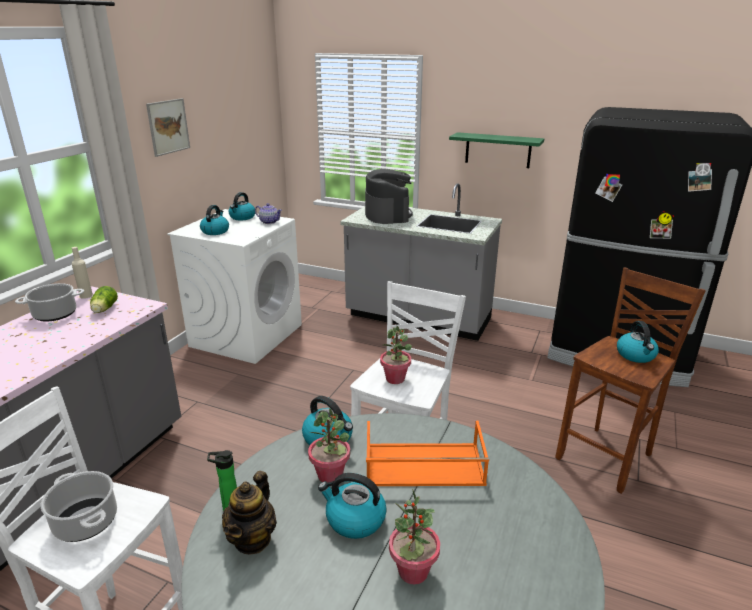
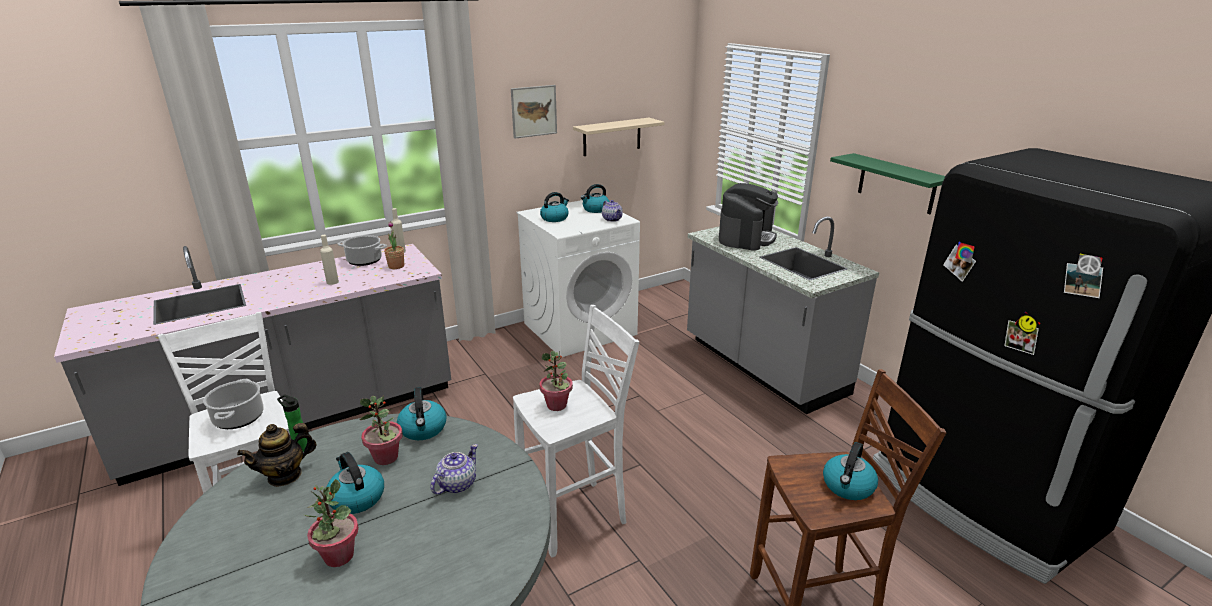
camera: 35 degrees right, 0 degrees up
(47, 344) = (332, 282): none -> beige bottle
(104, 309) = (396, 266): lettuce -> potted plant
(230, 147) = (612, 137): none -> beige shelf
(422, 466) = (456, 484): orange tray -> teapot

